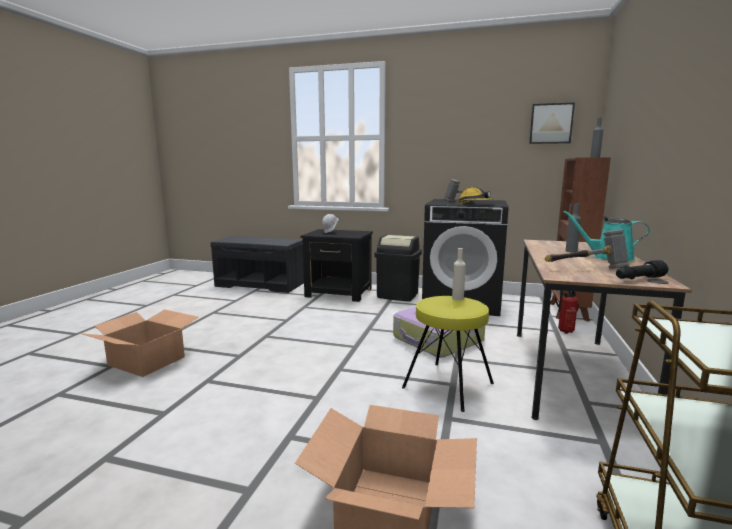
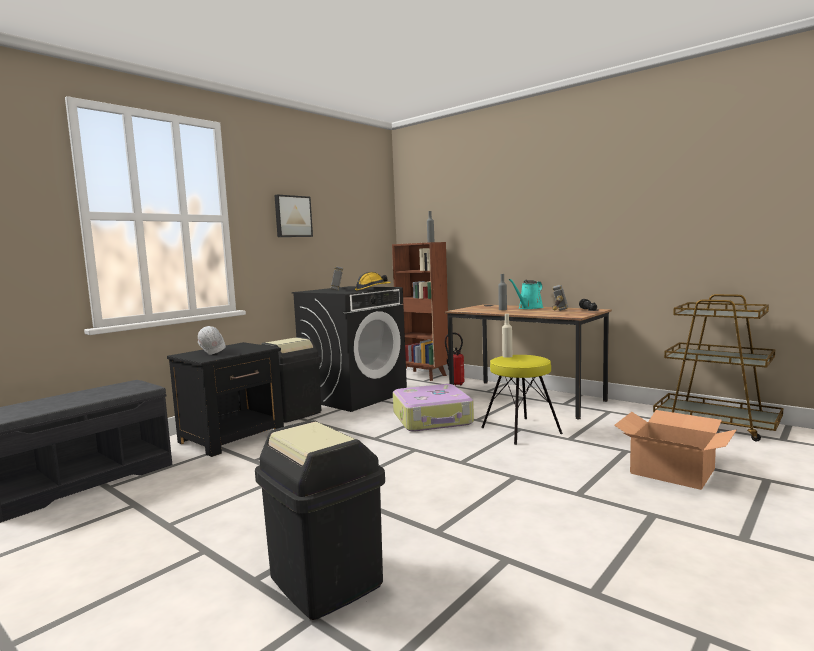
camera: 65 degrees left, 5 degrees down
(147, 360) = (325, 581): cardboard box -> black trash can
(551, 124) = (368, 213): picture -> picture (292, 216)

